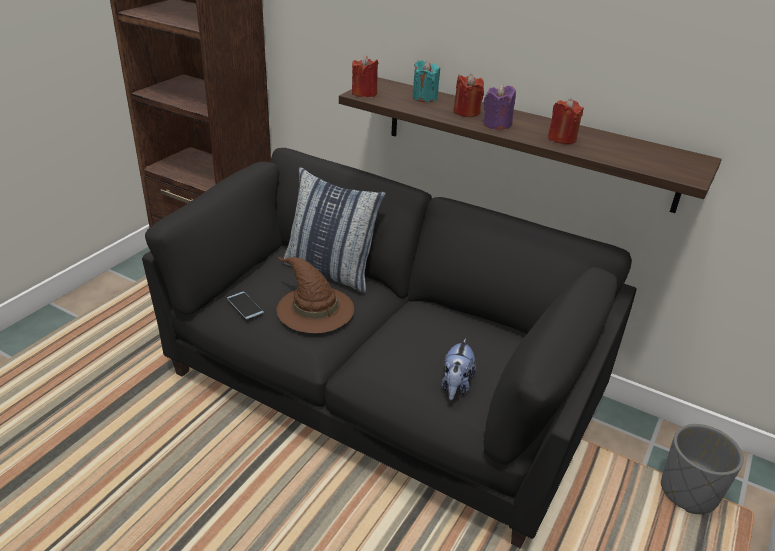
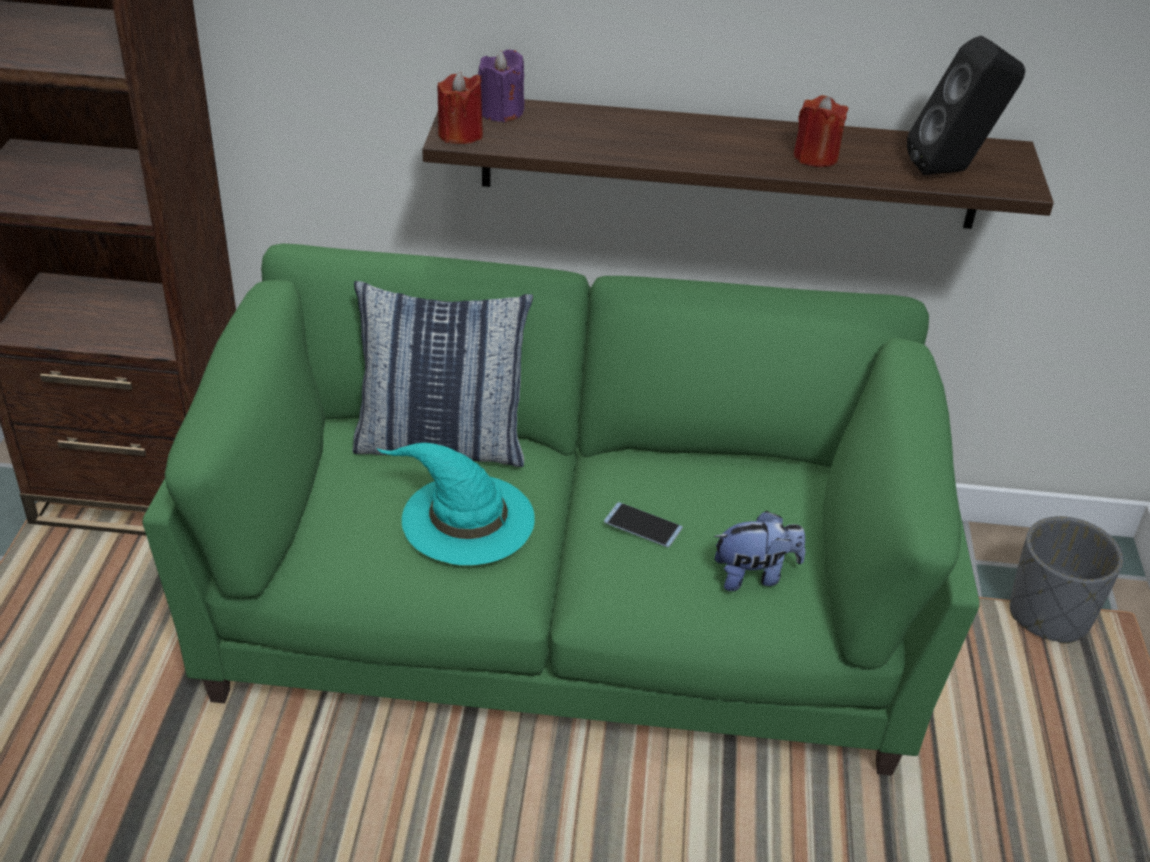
camera: 25 degrees left, 5 degrees up
(245, 305) = (349, 549): phone -> phone (642, 525)
(314, 308) = (465, 518): brown hat -> turquoise hat
(382, 389) = (565, 610): black sofa -> green sofa
(424, 97) = (560, 121): turquoise candle -> none
(456, 386) = (754, 575): plush toy -> plush toy turned 90 degrees counterclockwise
(466, 112) = (646, 137): red candle -> none
(496, 125) = (708, 152): purple candle -> purple candle (501, 112)
(648, 161) = (952, 171): none -> black speaker

